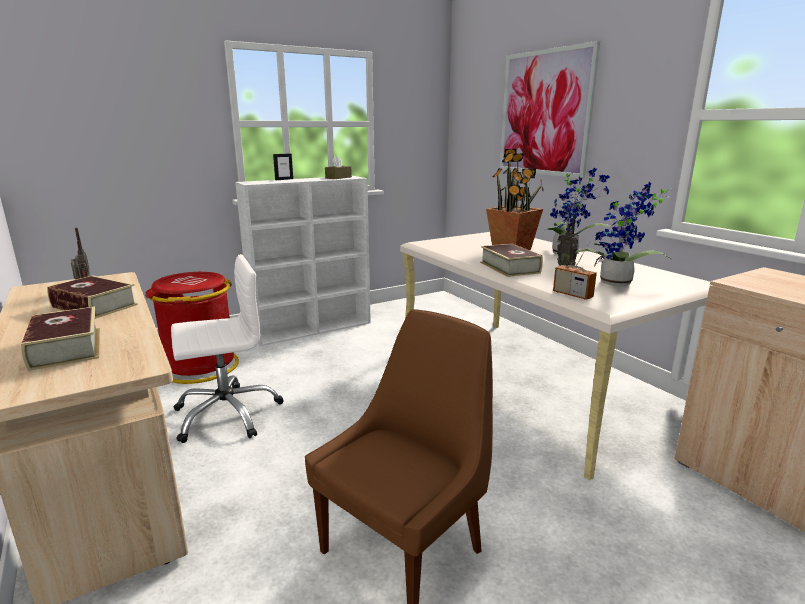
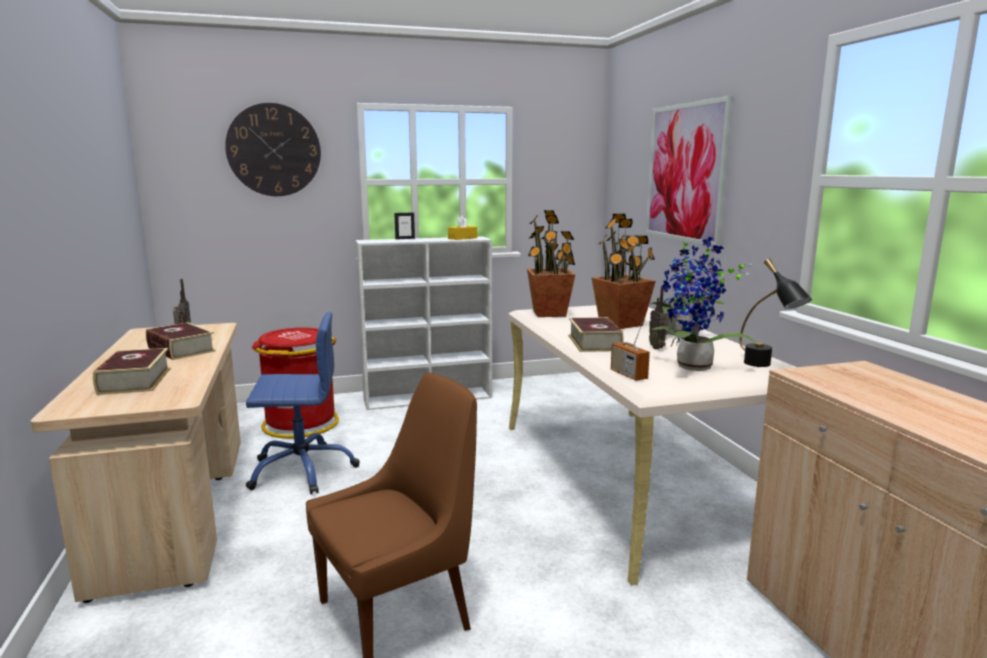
camera: 15 degrees right, 5 degrees down
(140, 88) = (274, 150): none -> wall clock
(227, 414) = (302, 470): white office chair -> blue office chair
(338, 177) = (462, 238): brown tissue box -> yellow tissue box
(441, 244) = (550, 313): none -> potted plant
(668, 278) = (766, 366): none -> black table lamp

